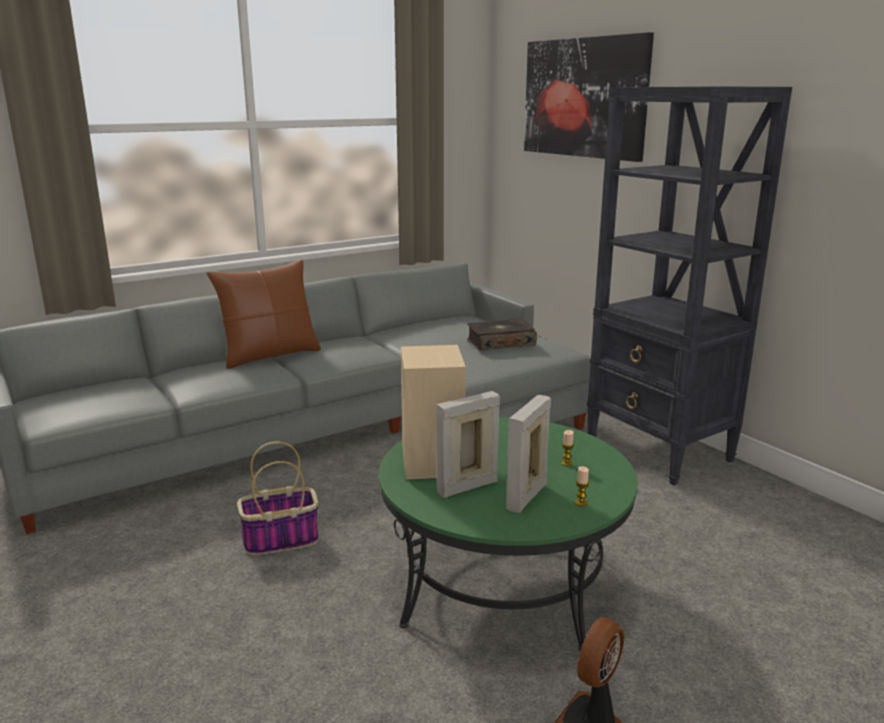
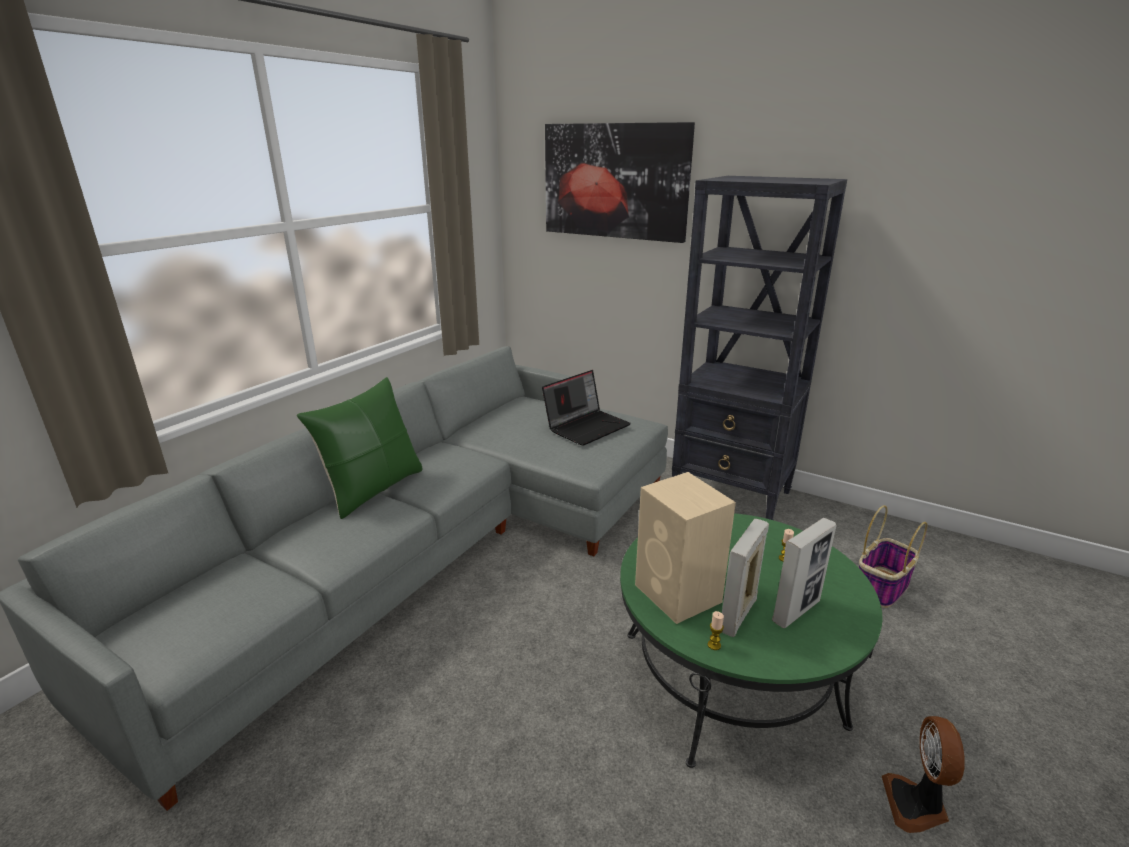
camera: 25 degrees left, 5 degrees up
(270, 355) = (373, 489): brown pillow -> green pillow
(280, 540) = (492, 704): basket -> basket (881, 588)
(500, 343) = (587, 426): book -> laptop
(526, 497) = (796, 611): picture frame -> picture frame turned 135 degrees counterclockwise
(581, 503) = (842, 603): candle -> candle (714, 645)

